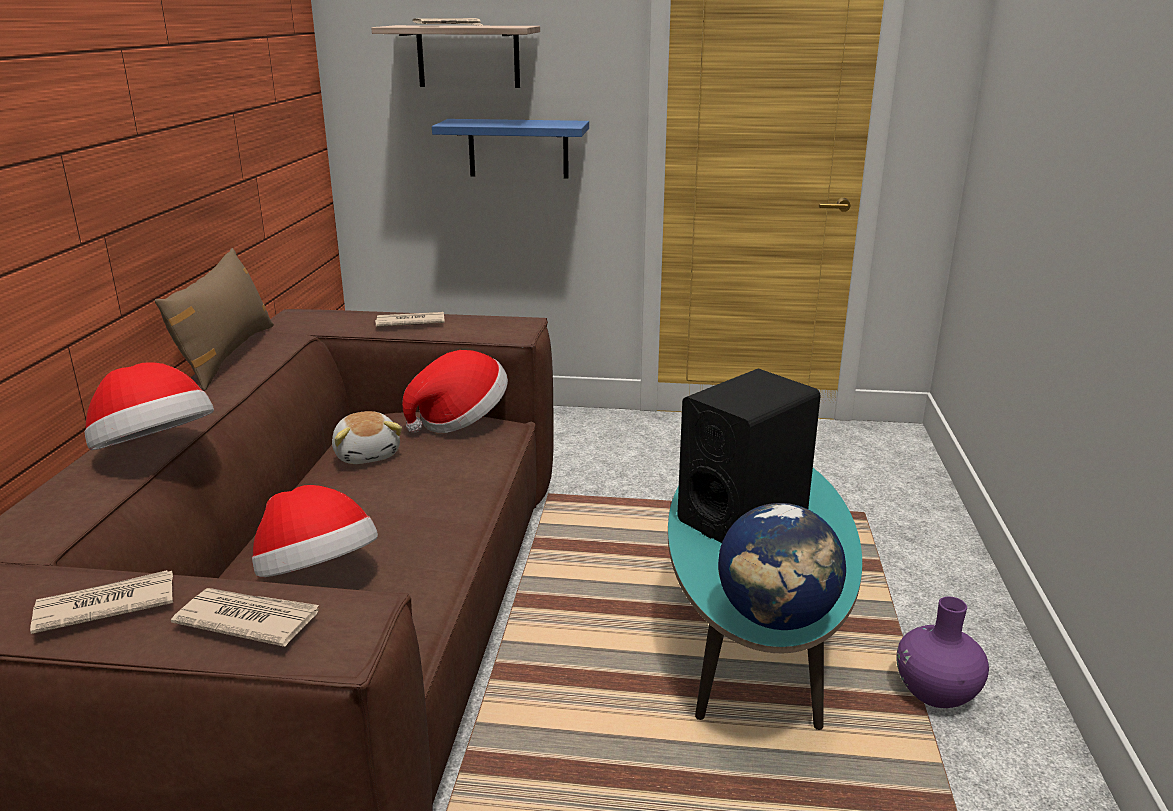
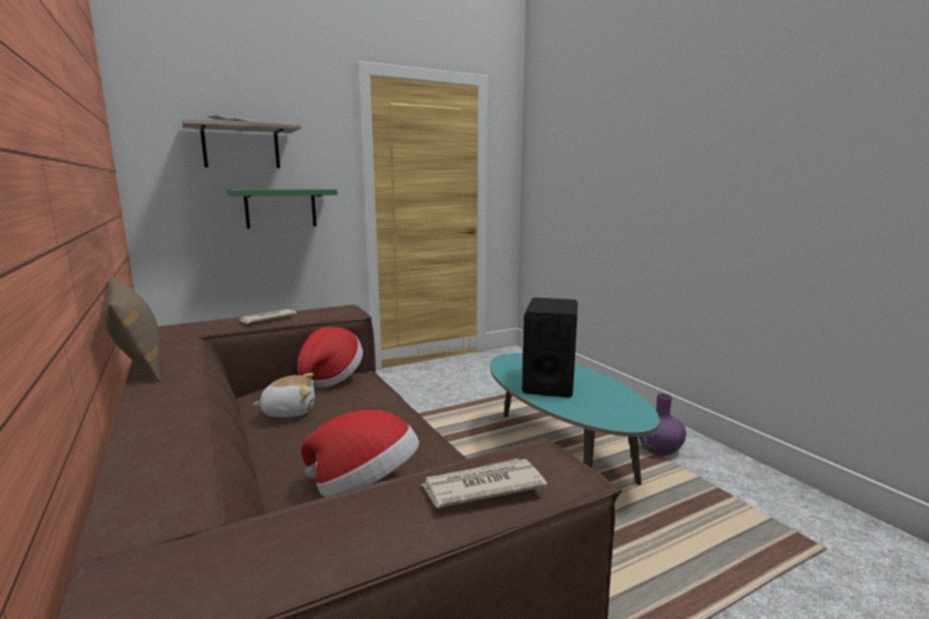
camera: 35 degrees left, 10 degrees down
(104, 606) = (348, 525): newspaper -> none
(155, 453) = (189, 424): hat -> none
(368, 454) = (289, 411): plush toy -> plush toy turned 45 degrees counterclockwise
(518, 148) = (281, 208): blue shelf -> green shelf
(776, 617) = (631, 418): globe -> none

